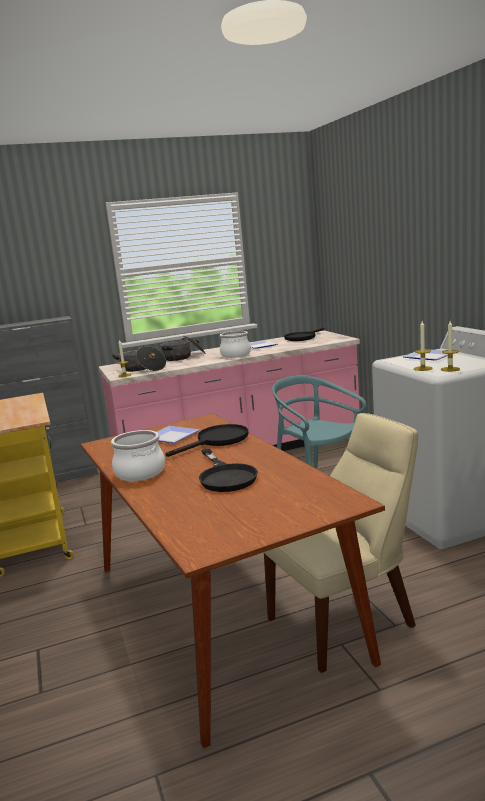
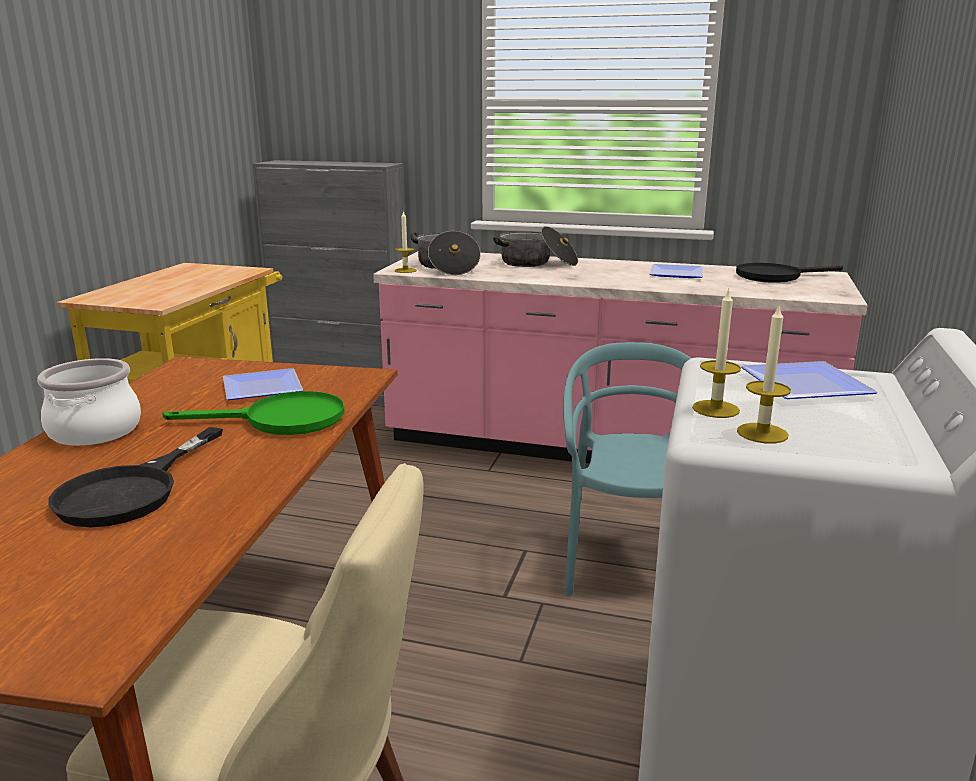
camera: 35 degrees right, 5 degrees up
(217, 441) = (281, 420): black frying pan -> green frying pan
(236, 355) = (605, 279): cooking pot -> none

